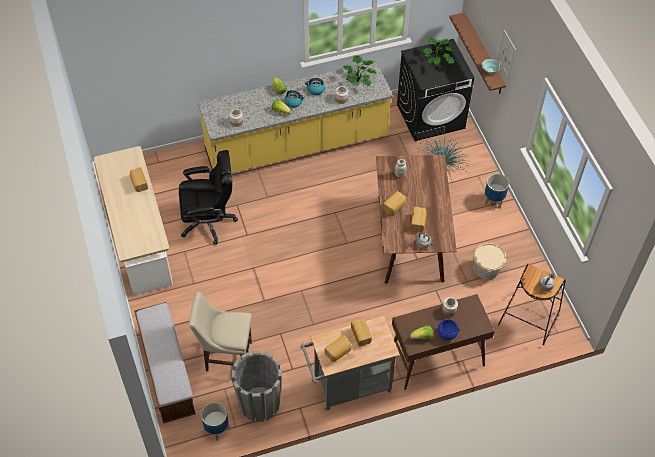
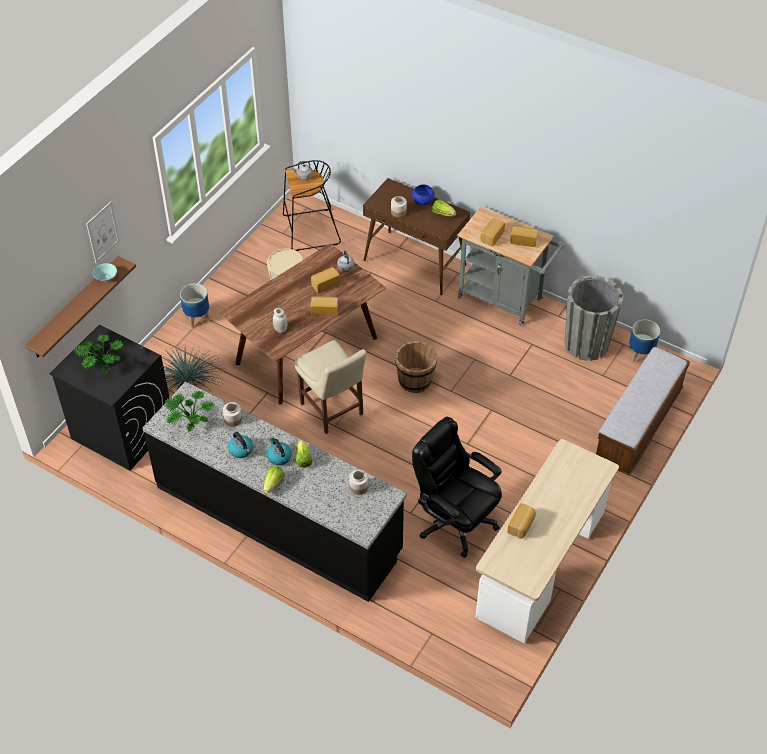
camera: 130 degrees left, 5 degrees down
(226, 355) = (574, 397): beige chair -> beige chair (333, 411)
(296, 145) = (278, 519): yellow counter -> black counter
(328, 278) = (415, 380): none -> brown bucket

